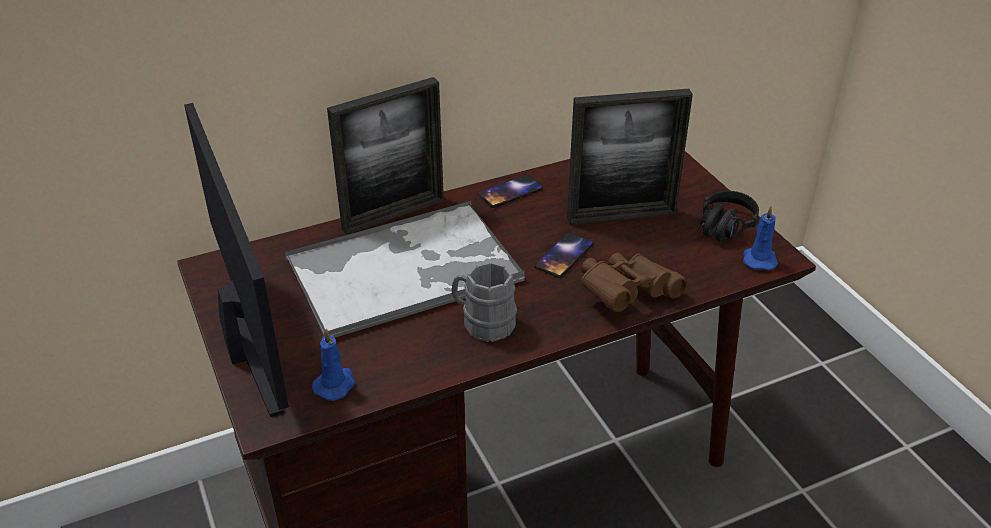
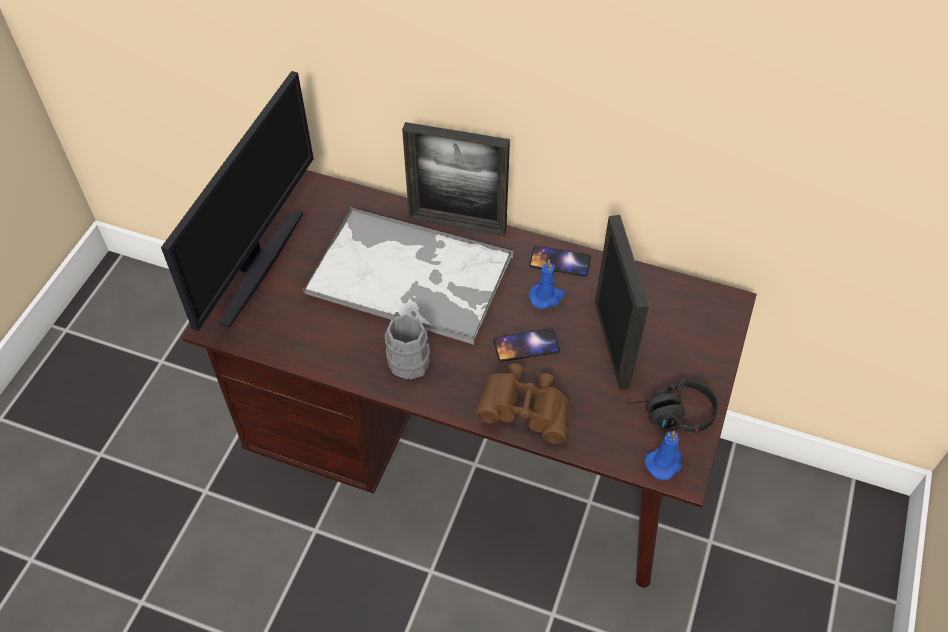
camera: 45 degrees right, 15 degrees up
(335, 384) = (275, 331): blue candle -> blue candle (547, 297)
(621, 216) = (612, 344): picture frame -> picture frame turned 135 degrees counterclockwise

